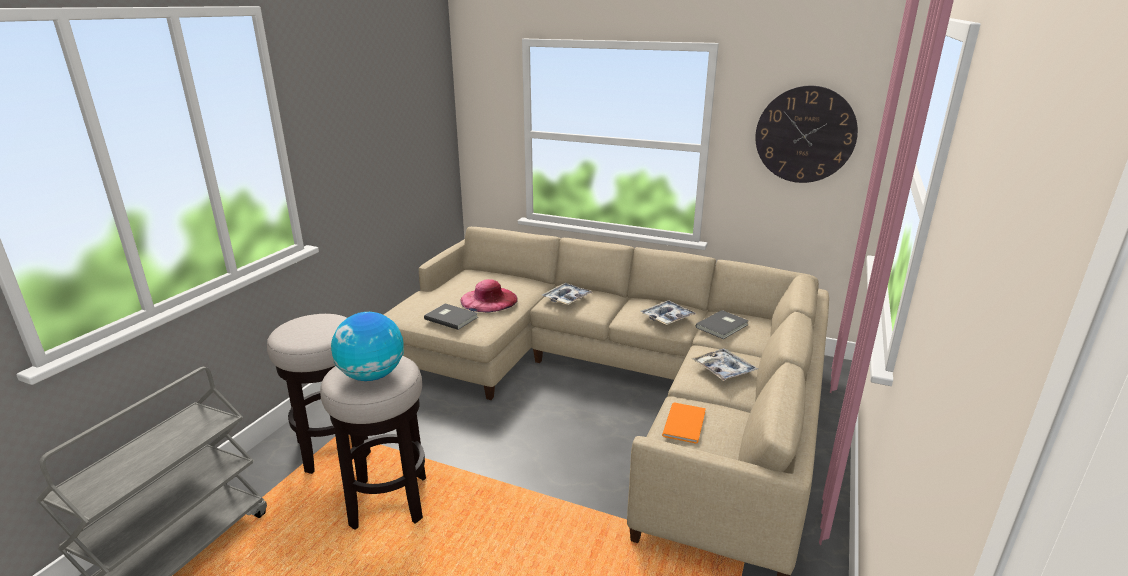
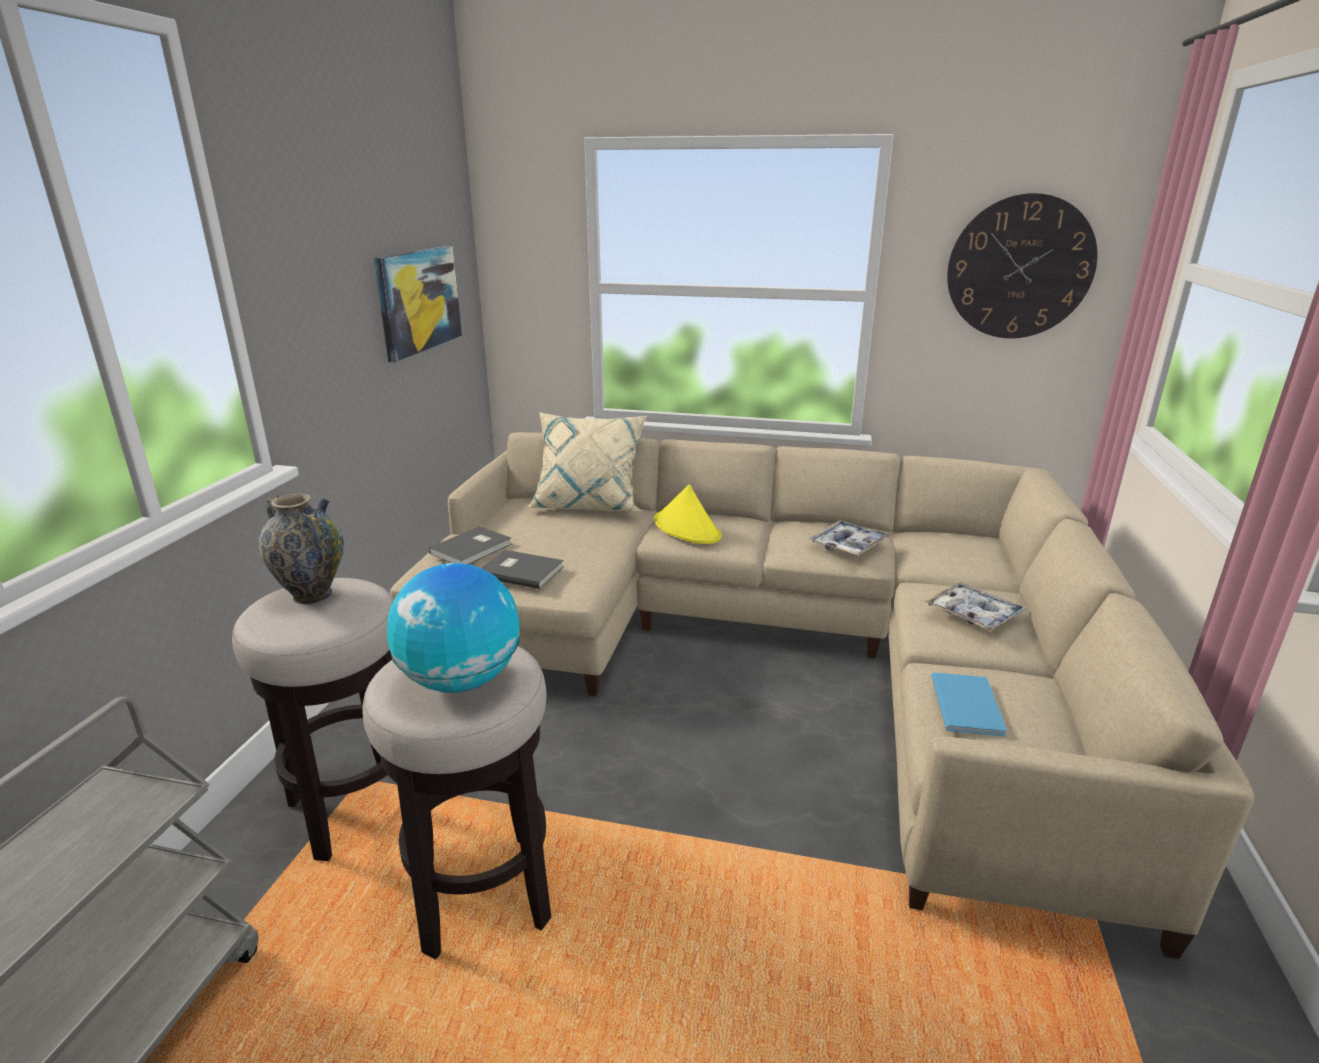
camera: 10 degrees left, 0 degrees up
(312, 322) = (312, 595): none -> vase
(409, 143) = (418, 300): none -> picture
(489, 299) = (570, 539): pink hat -> none
(511, 277) = (589, 504): none -> beige pillow
(566, 298) = (687, 529): tray -> yellow hat
(686, 423) = (968, 704): orange book -> blue book
(723, 326) = (933, 551): grey book -> grey book (473, 549)

